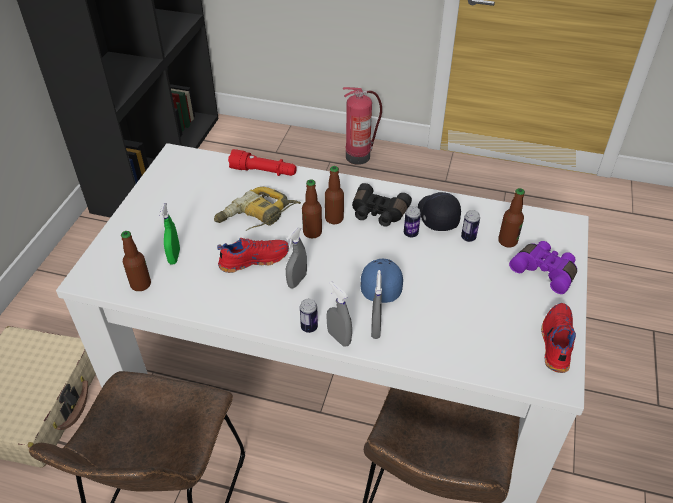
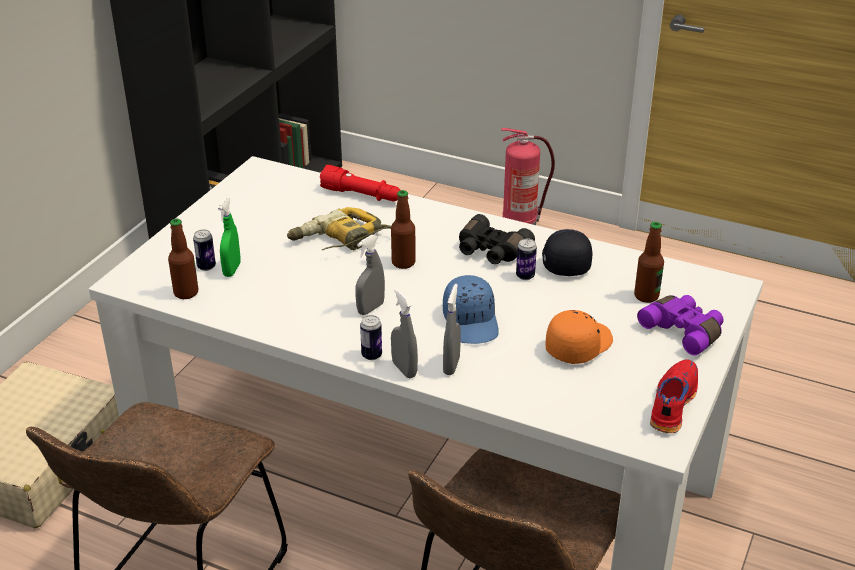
camera: 10 degrees right, 10 degrees down
(254, 259) = (325, 282): red shoe -> none
(334, 219) = (434, 251): bottle -> none
(381, 283) = (472, 322): blue cap -> blue cap turned 150 degrees clockwise
(468, 238) = (597, 287): can -> can (206, 267)
(469, 295) = (578, 345): none -> orange cap

